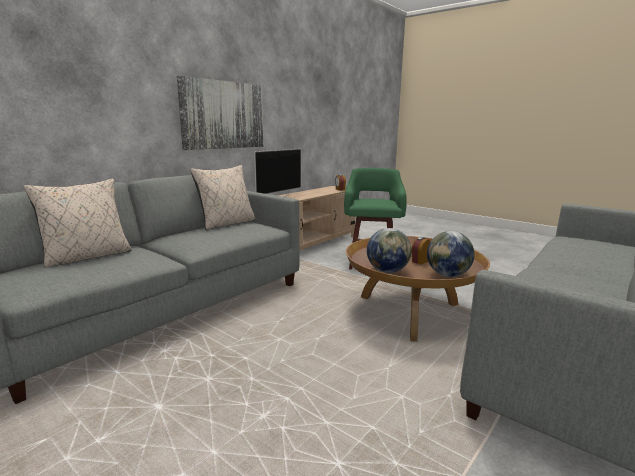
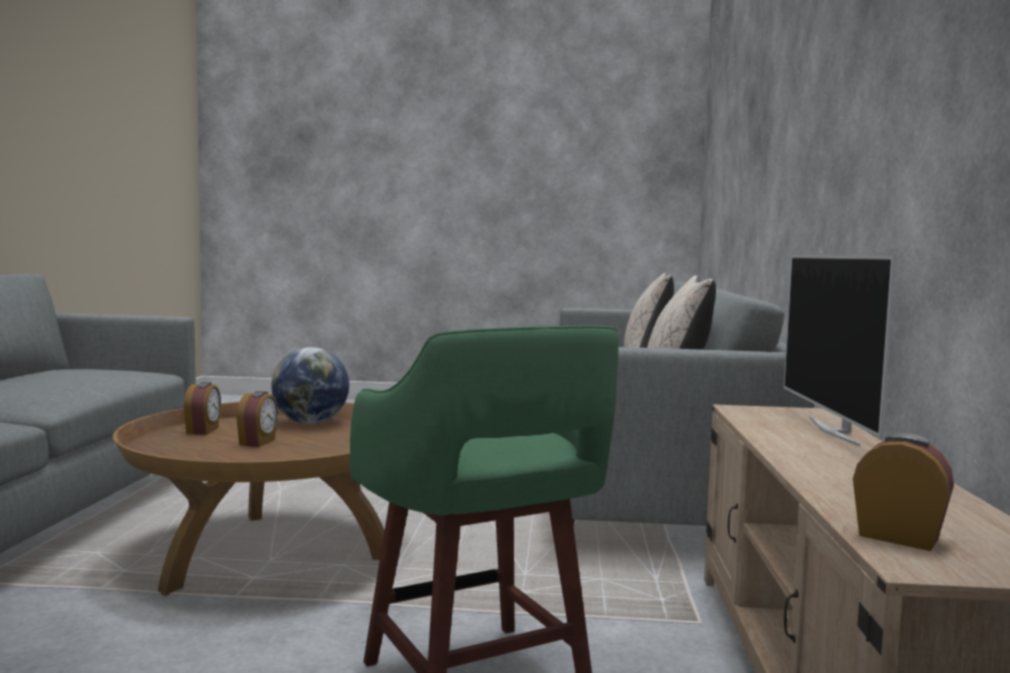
camera: 145 degrees right, 10 degrees down
(223, 115) = (838, 160): picture -> none
(448, 275) = (203, 430): globe -> alarm clock

